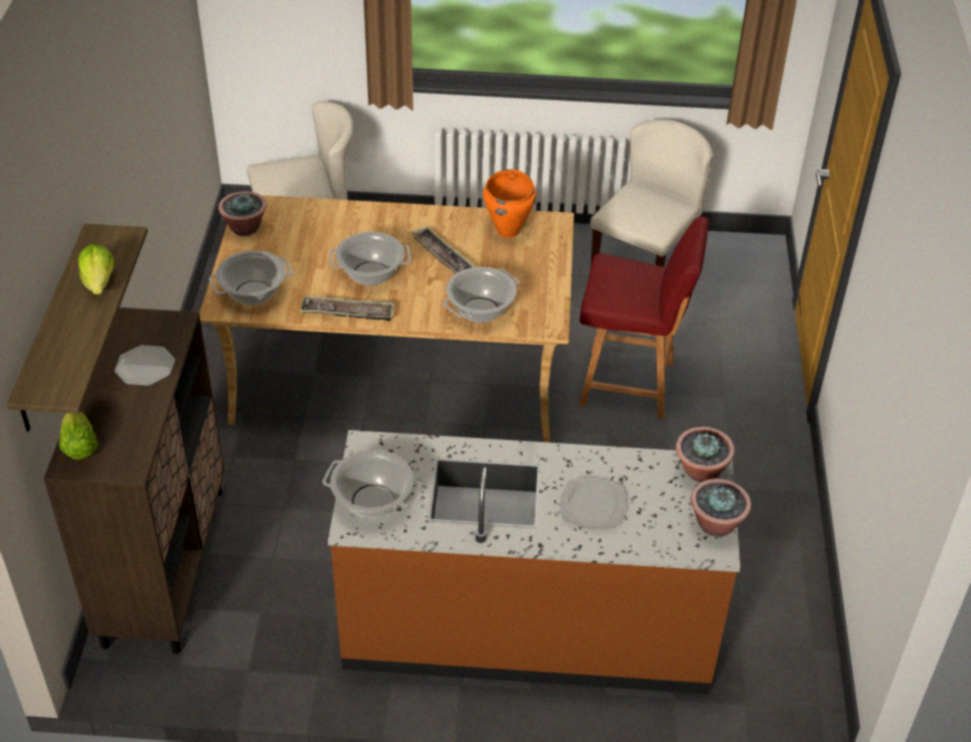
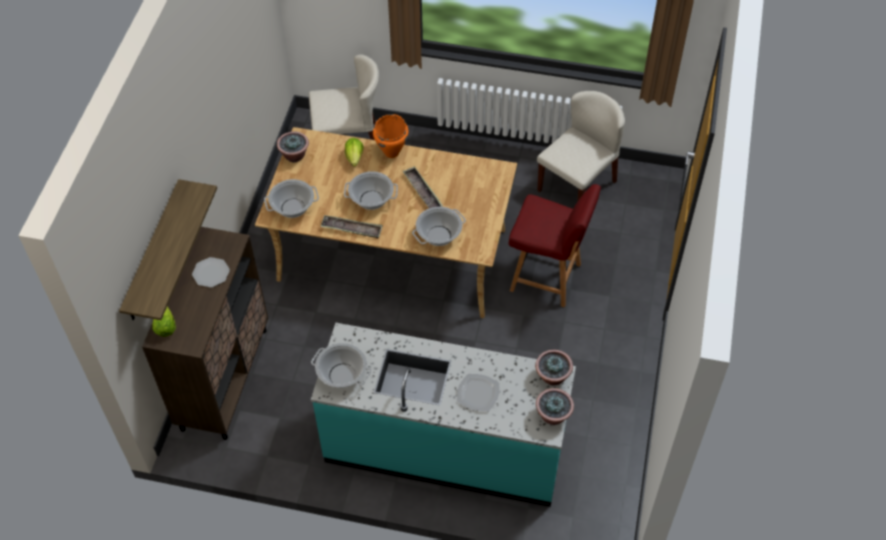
camera: 10 degrees right, 10 degrees up
(99, 282) = (182, 226): lettuce -> lettuce (354, 157)
(508, 230) = (469, 174): orange cooking pot -> orange cooking pot (392, 152)
(527, 626) = (445, 447): brown counter -> turquoise counter

